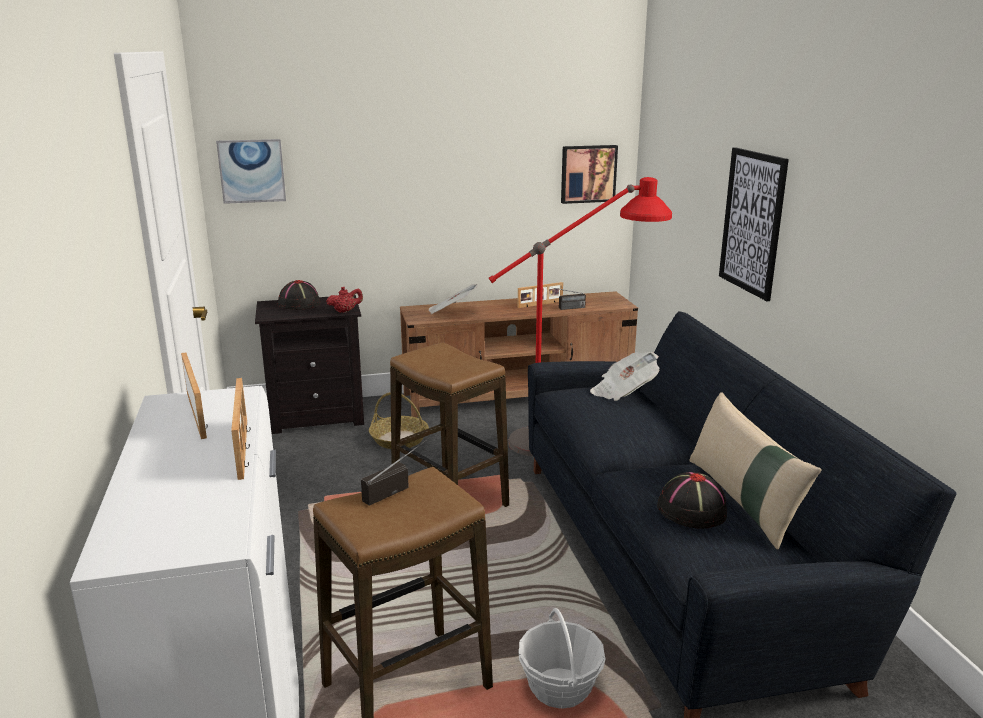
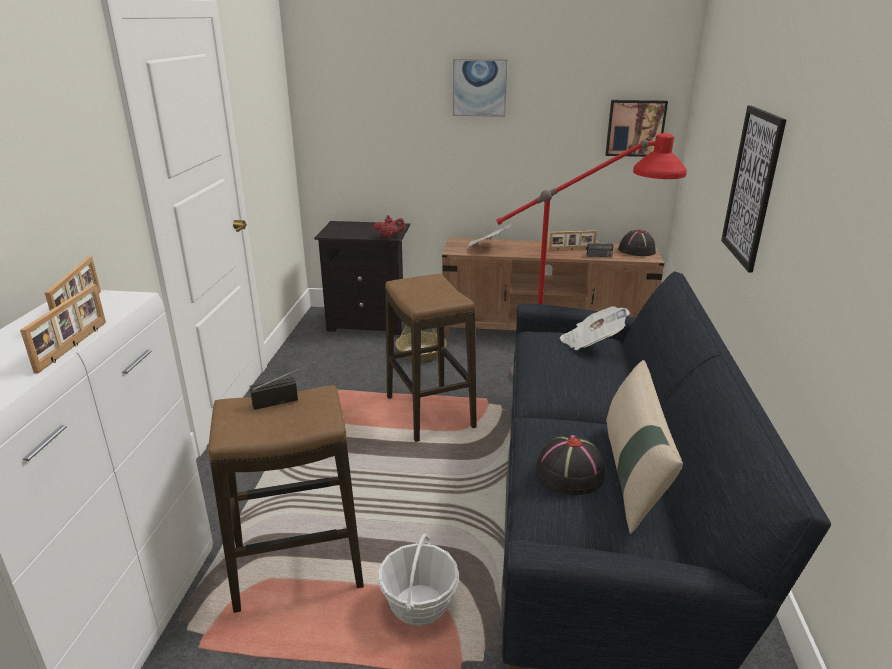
camera: 20 degrees right, 5 degrees up
(252, 171) = (330, 110): picture -> picture (479, 87)
(299, 304) = (359, 226): black hat -> black hat (636, 250)

